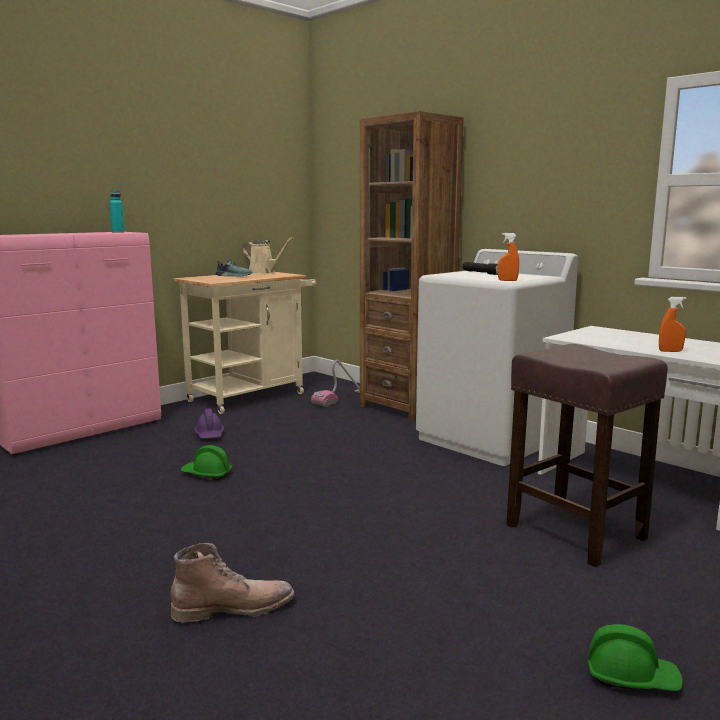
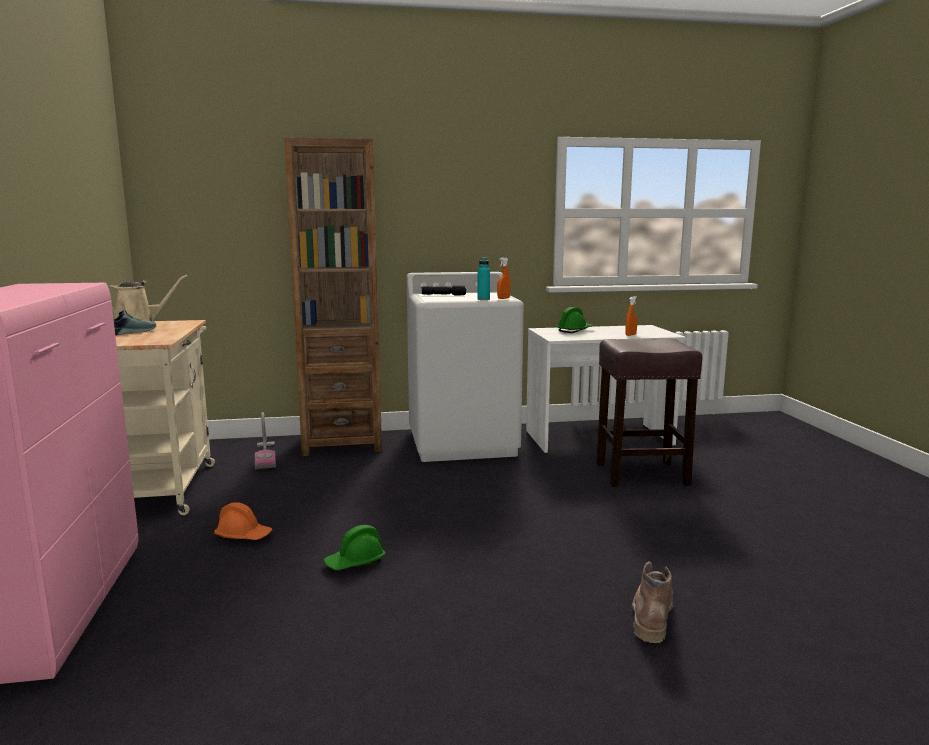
camera: 55 degrees left, 0 degrees up
(118, 232) = (47, 285): turquoise bottle -> turquoise bottle (483, 299)
(210, 435) = (244, 536): purple hard hat -> orange hard hat
(631, 677) = (809, 520): green hard hat -> green hard hat (574, 330)

